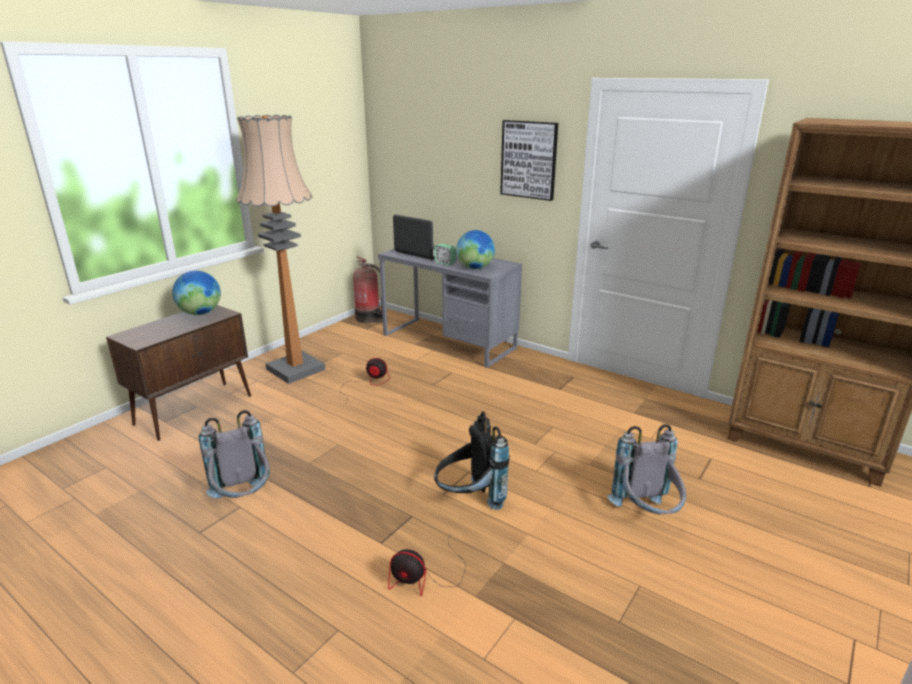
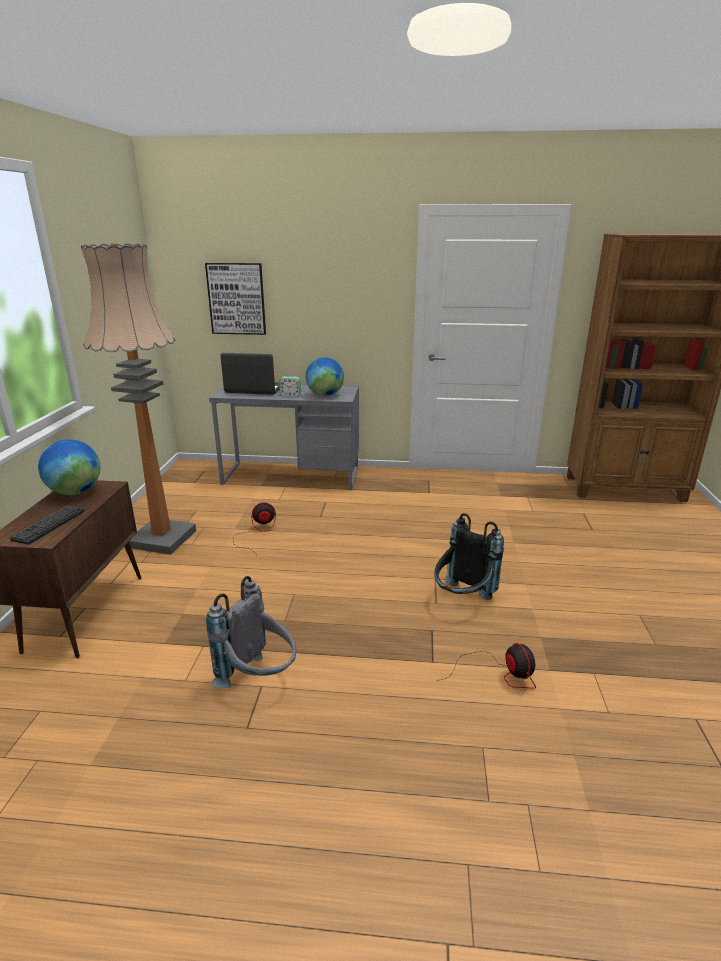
camera: 30 degrees left, 0 degrees up
(155, 333) = (49, 525): none -> keyboard
(369, 318) = (187, 472): fire extinguisher -> none
(424, 578) = (499, 673): fan -> fan turned 90 degrees counterclockwise
(529, 160) = (358, 285): picture -> picture (236, 299)
(646, 516) = (590, 566): grey backpack -> none

